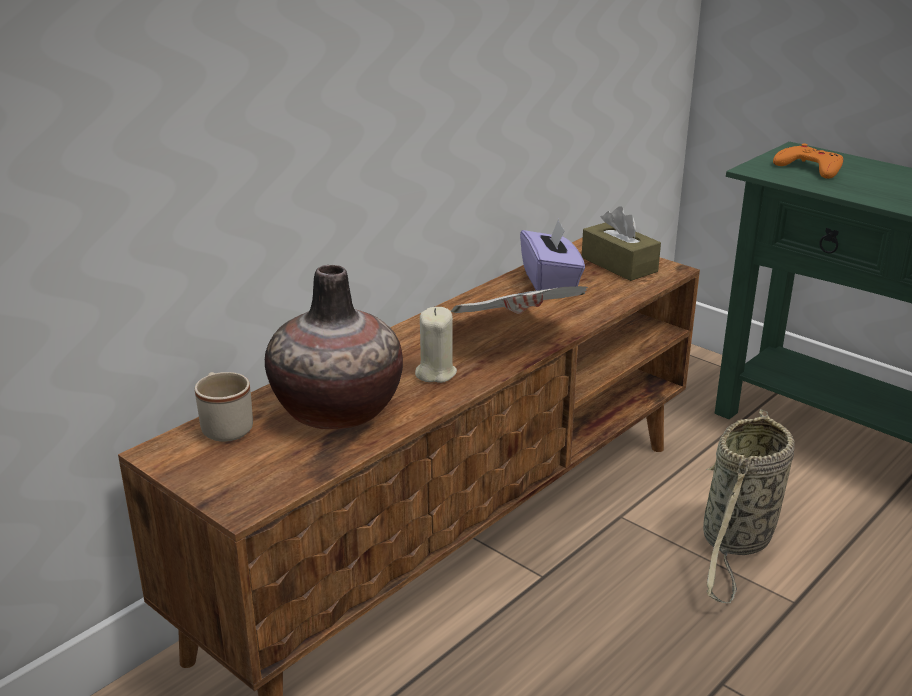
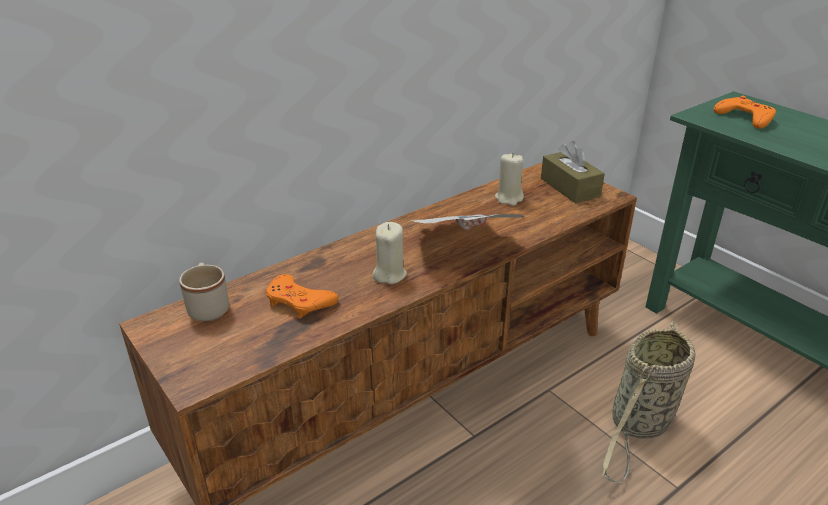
camera: 10 degrees right, 5 degrees up
(337, 410) = (299, 301): vase -> orange game controller
(550, 281) = (509, 198): purple tissue box -> beige candle

